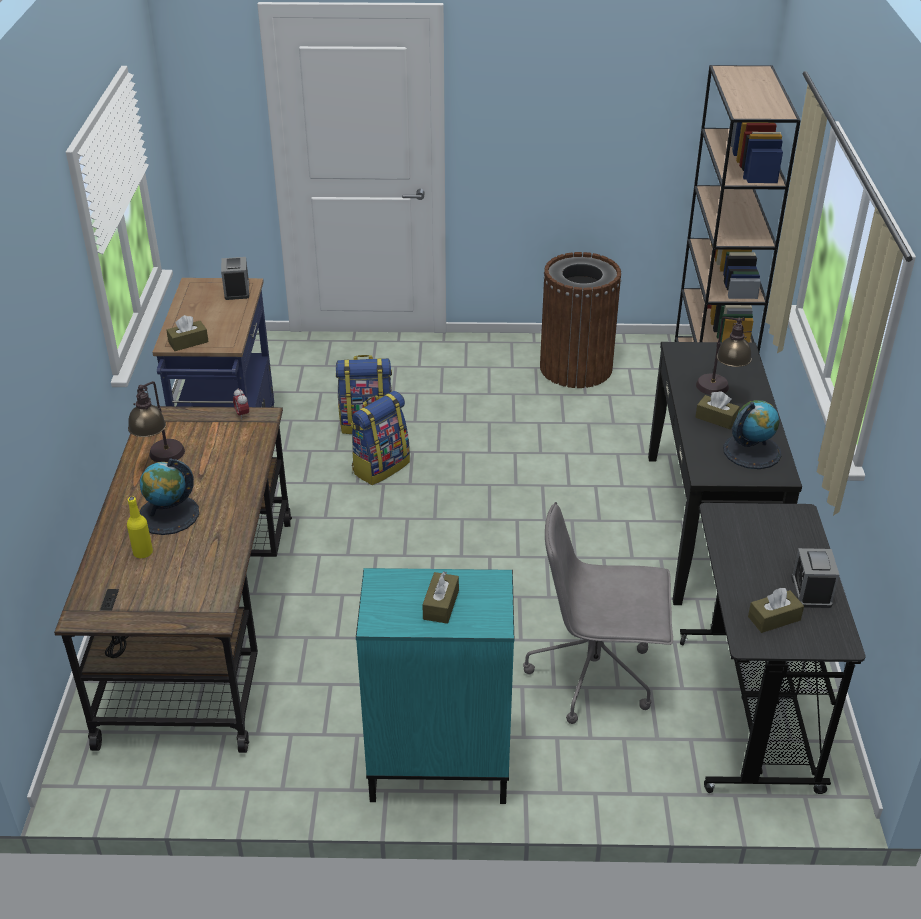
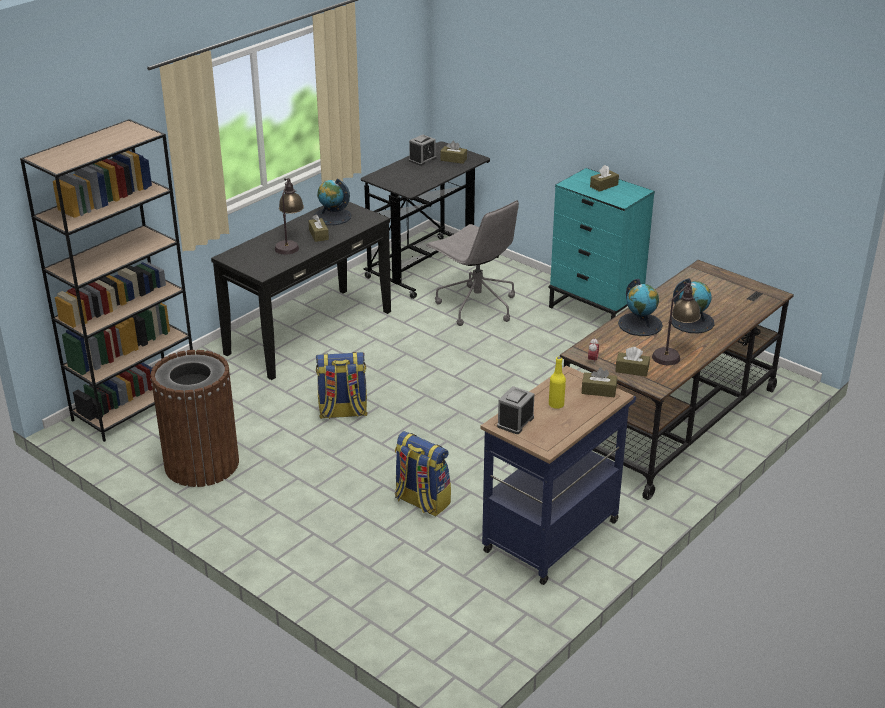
camera: 140 degrees left, 5 degrees down
(143, 552) = (721, 309): yellow bottle -> yellow bottle (556, 405)
(193, 422) = (632, 370): none -> brown tissue box
(227, 482) = (640, 324): none -> globe
(380, 467) = (452, 462): backpack -> backpack (342, 412)

